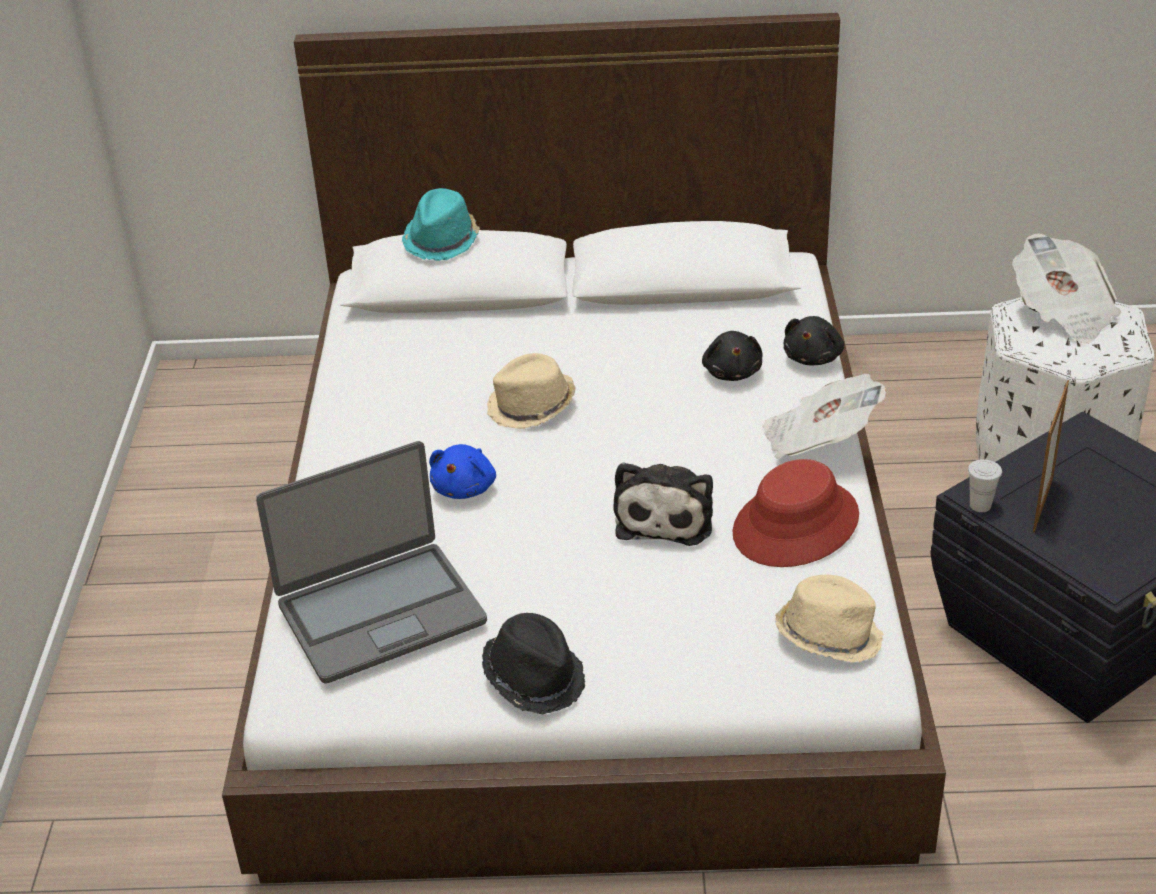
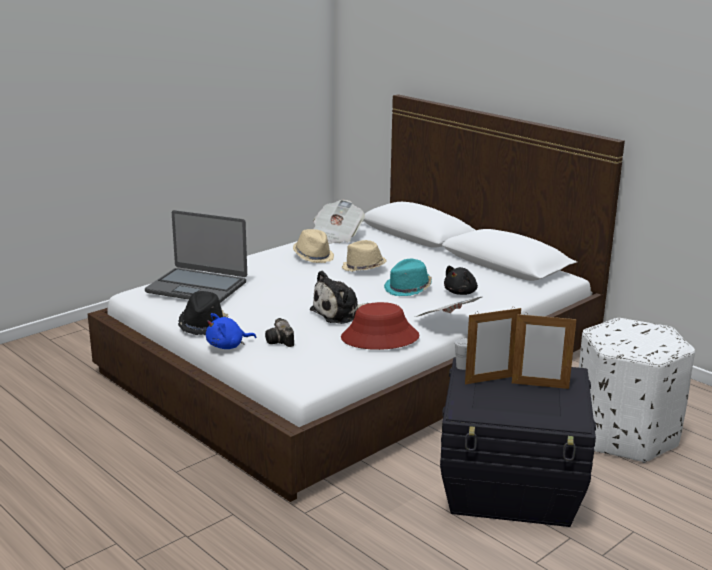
camera: 45 degrees right, 15 degrees down
(442, 240) = (414, 205): turquoise hat -> turquoise hat (408, 289)
(465, 488) = (293, 276): blue plush toy -> blue plush toy (227, 346)
(700, 627) = (280, 341): none -> camera
(813, 357) = (506, 303): black plush toy -> none
(828, 636) = (317, 367): beige hat -> beige hat (313, 256)
(1062, 314) = (644, 332): newspaper -> newspaper (336, 236)
(1099, 475) = (540, 385): none -> picture frame

